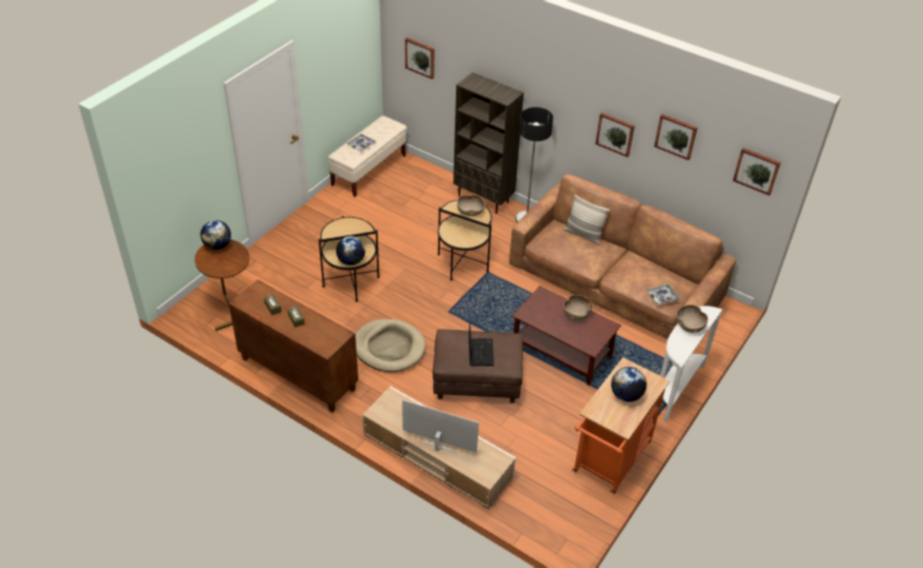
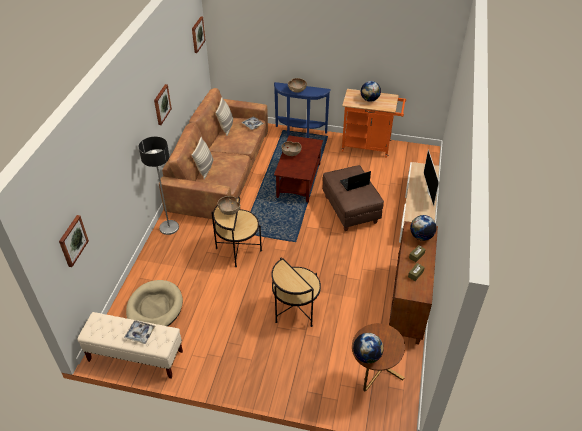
camera: 110 degrees left, 0 degrees up
(351, 261) = (309, 278): globe -> globe (421, 236)
(389, 348) = (350, 262): beige dog bed -> beige dog bed (155, 308)
(484, 199) = (151, 259): brown bookcase -> none
(669, 273) = (226, 127): none -> pillow
(675, 388) = (300, 133): white console table -> blue console table
(676, 136) = (176, 62): picture -> none

